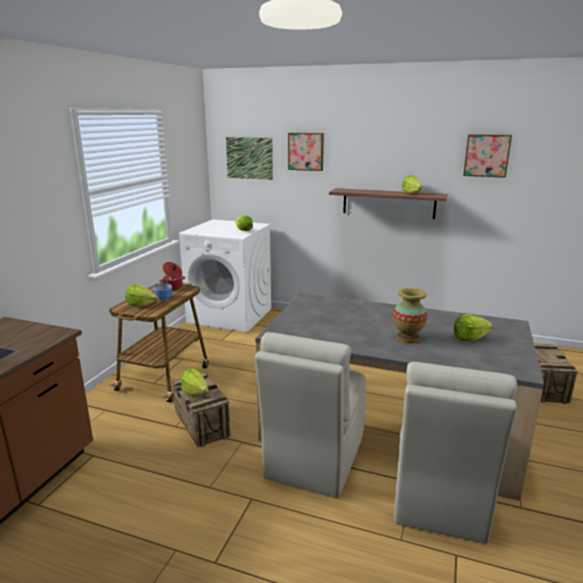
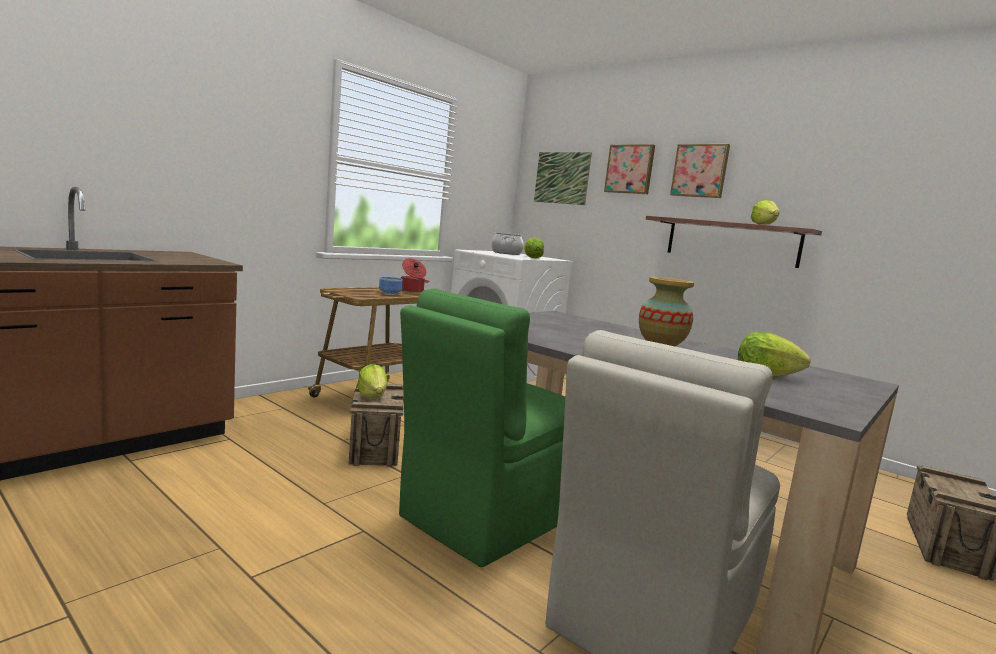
camera: 20 degrees right, 10 degrees down
(141, 305) = (358, 292): lettuce -> none
(217, 226) = (506, 253): none -> cooking pot
(314, 458) = (486, 517): beige chair -> green chair
(486, 155) = (891, 174): picture -> picture (700, 171)

